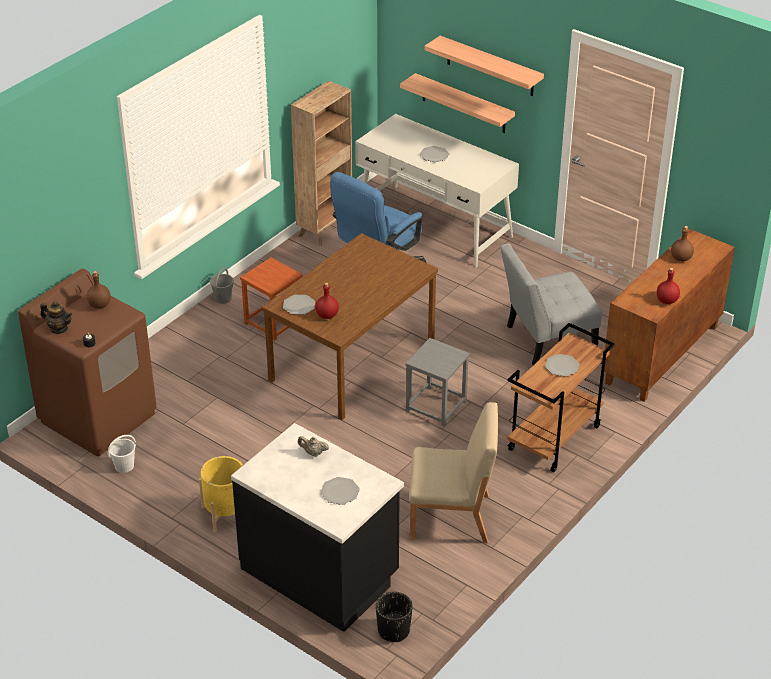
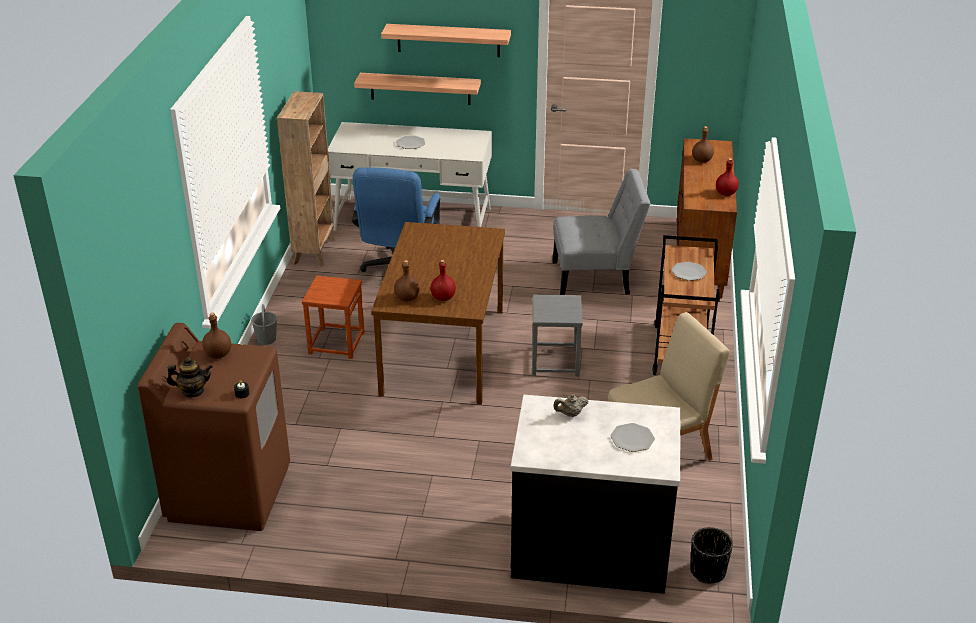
camera: 30 degrees left, 5 degrees down
(124, 466) = (300, 528): white bucket -> none
(226, 513) = (447, 531): yellow planter -> none
(299, 305) = (407, 298): plate -> brown bottle
(546, 340) = (596, 278): grey chair -> grey chair turned 135 degrees counterclockwise

